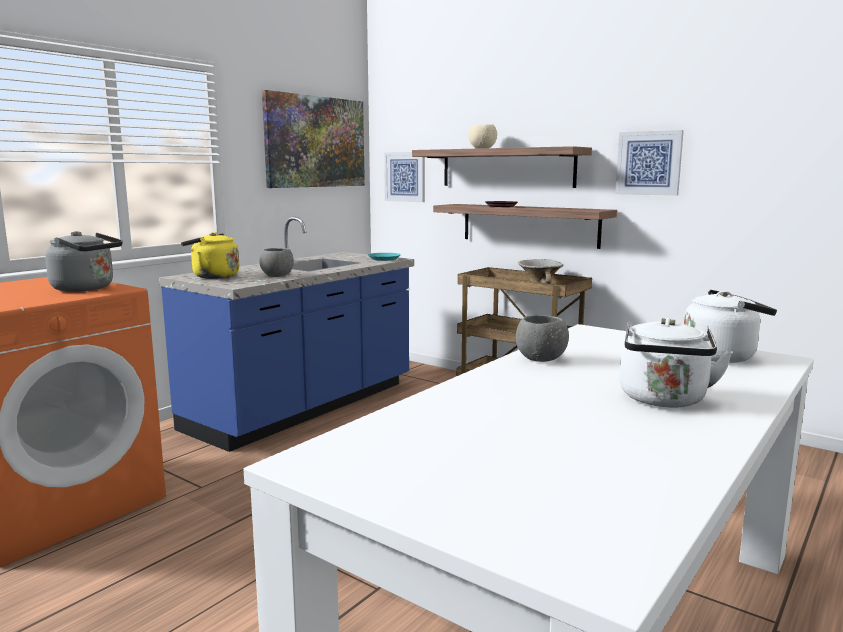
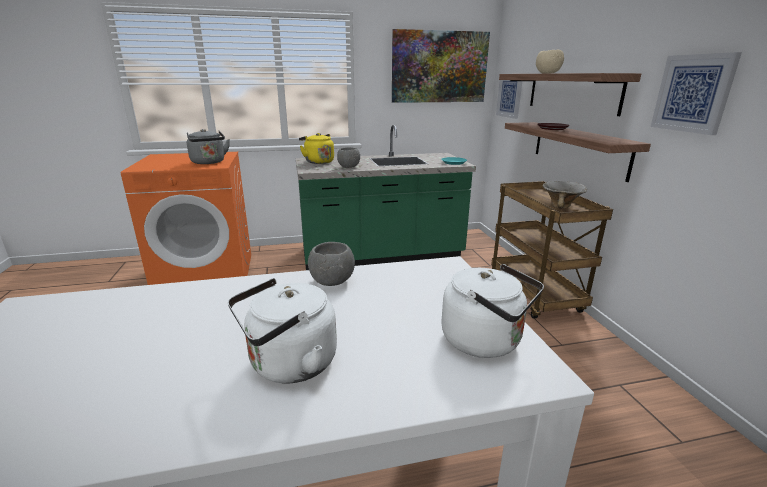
camera: 40 degrees right, 10 degrees up
(304, 406) = (381, 255): blue counter -> green counter

